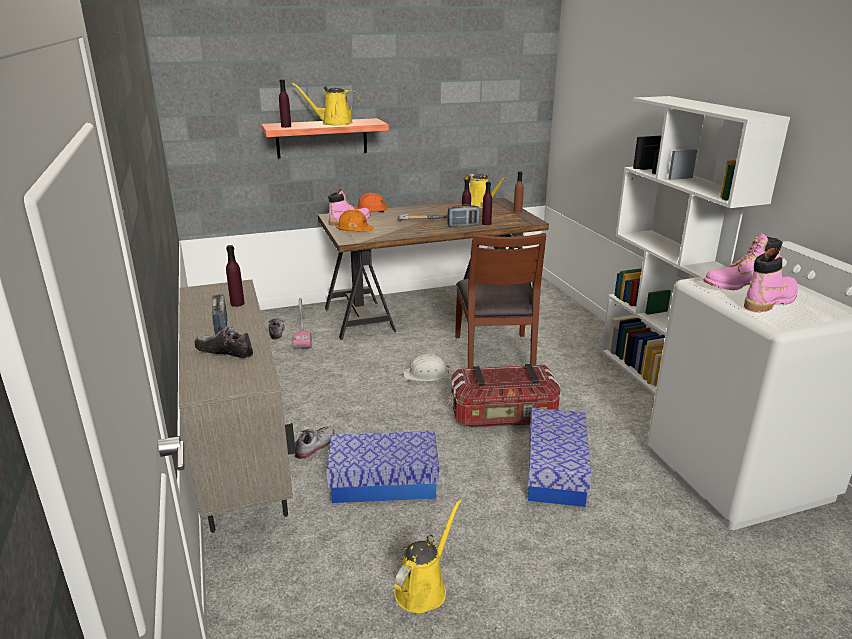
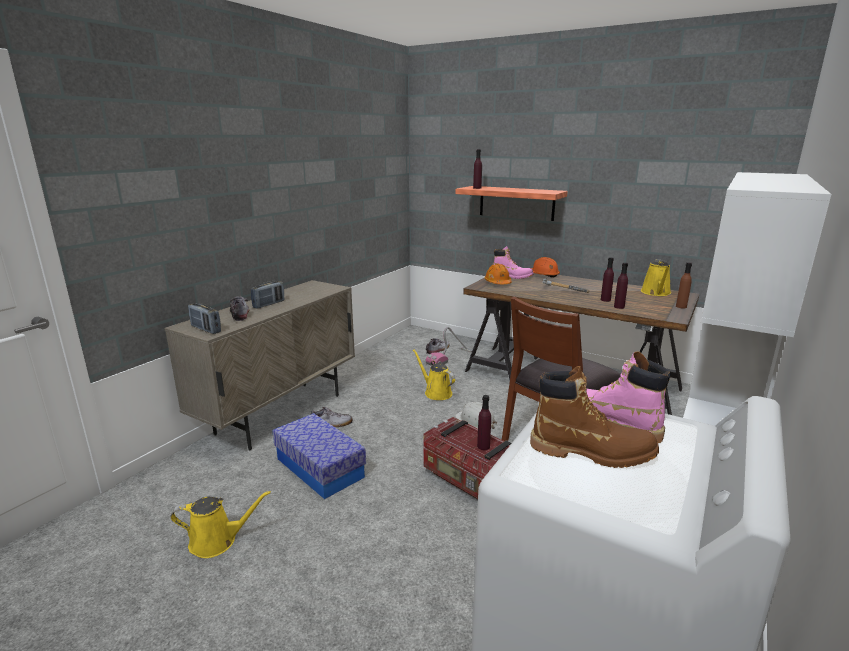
camera: 50 degrees right, 5 degrees down
(237, 303) = (309, 296): purple bottle -> purple bottle (483, 446)
(333, 123) = (517, 190): yellow watering can -> yellow watering can (436, 392)
(463, 225) = (593, 302): radio -> radio (206, 329)
(555, 471) = (428, 546): storage box -> none
(770, 301) = (591, 452): pink boot -> brown boot

